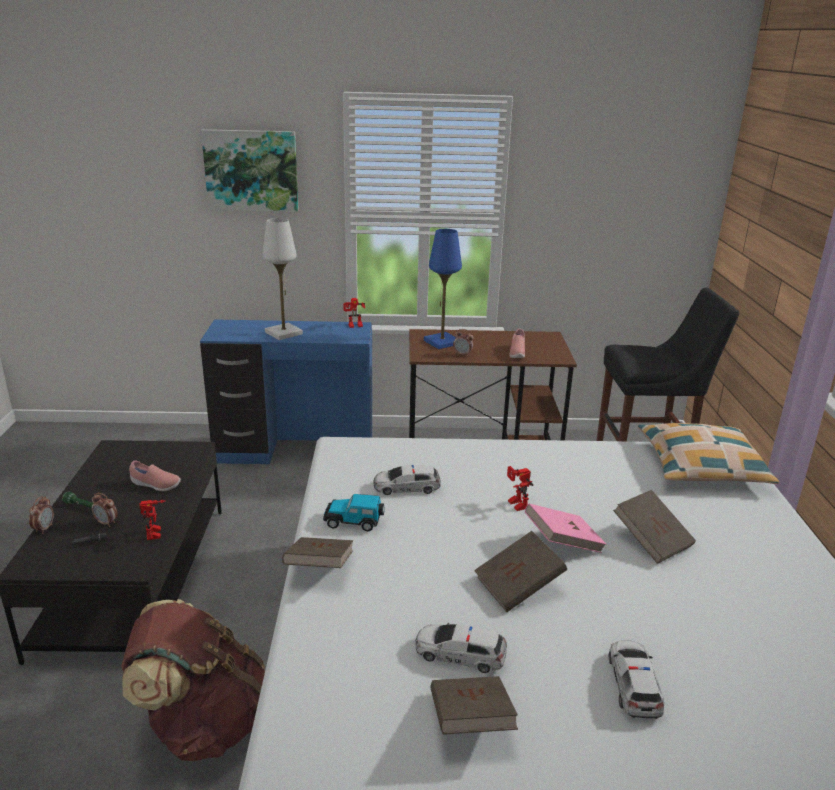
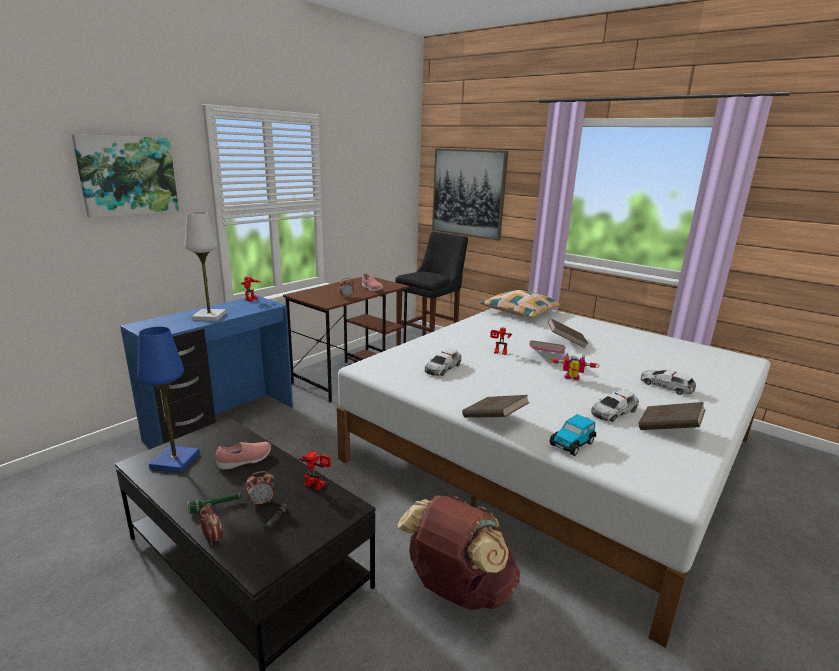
camera: 50 degrees left, 5 degrees down
(354, 521) = (458, 393): toy car -> toy car (572, 443)
(442, 342) = (320, 295): blue table lamp -> blue table lamp (175, 461)
(518, 587) = (571, 379): brown book -> toy robot
(764, 235) = (468, 193): none -> picture

